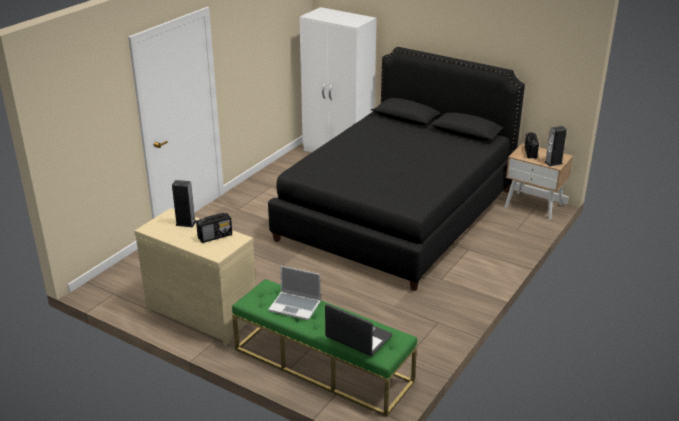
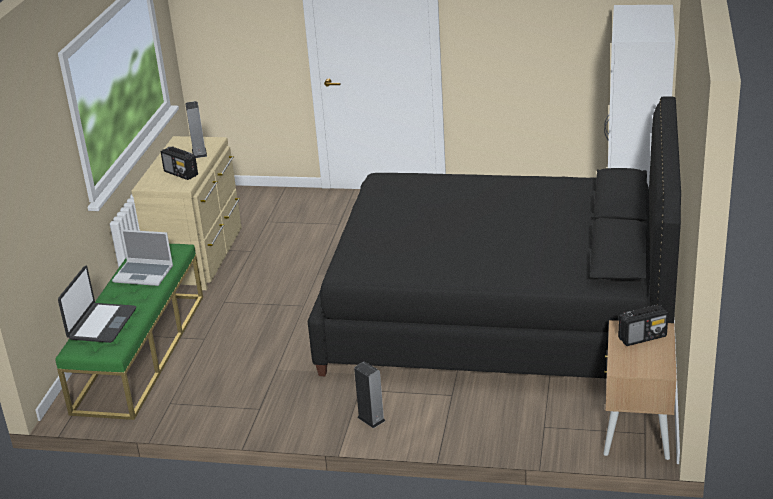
camera: 70 degrees right, 0 degrees up
(295, 306) = (144, 274): laptop -> laptop turned 75 degrees counterclockwise
(553, 163) = (625, 364): speaker -> speaker (371, 419)

